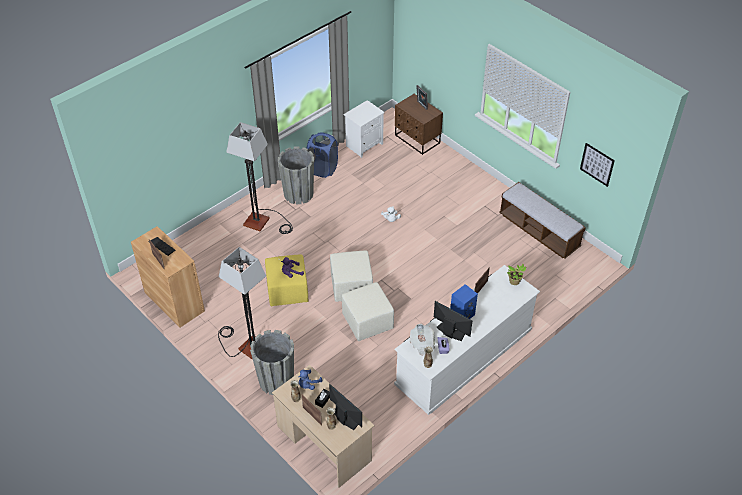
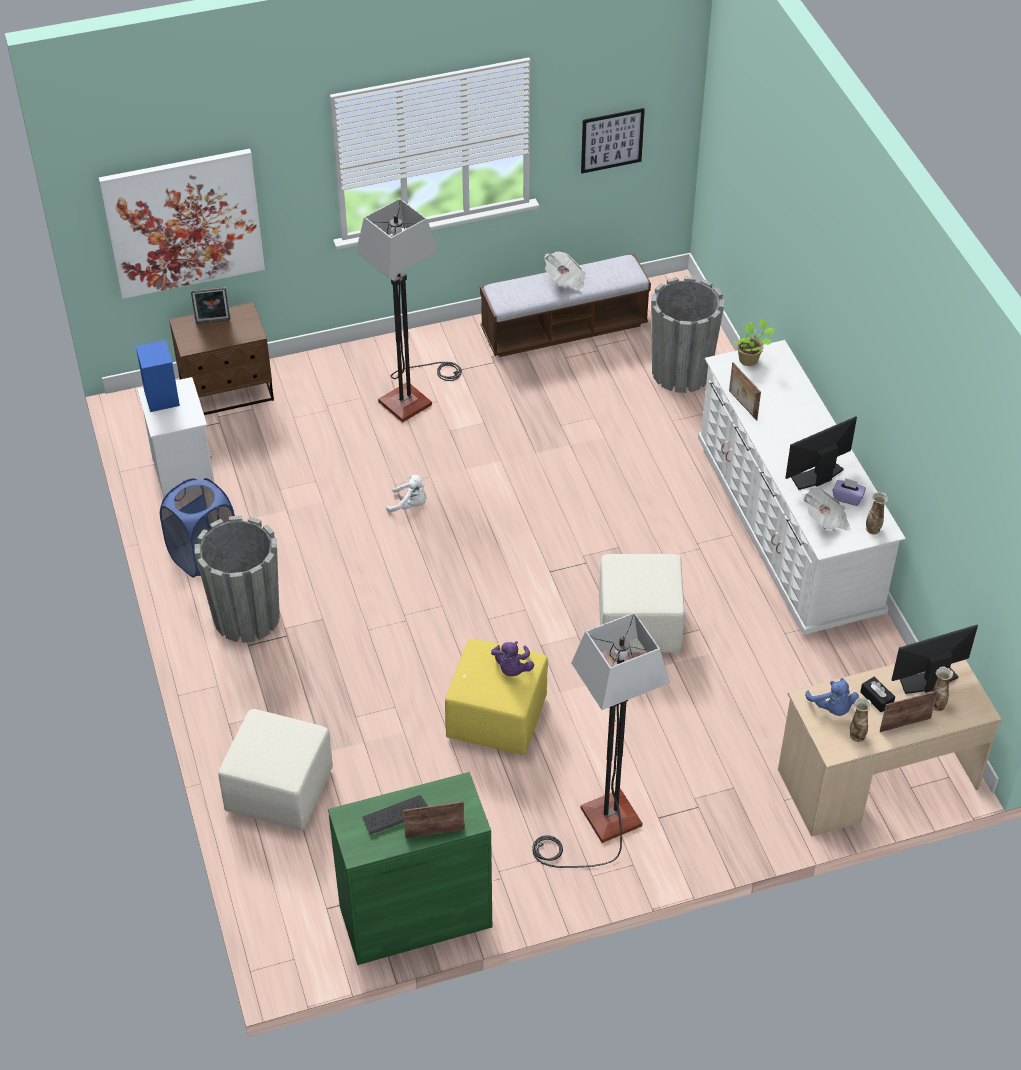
camera: 65 degrees left, 0 degrees up
(174, 301) = (415, 917): brown cabinet -> green cabinet
(263, 222) = (289, 698): floor lamp -> floor lamp (413, 394)
(276, 380) = (706, 805): grey planter -> grey planter (681, 372)
(351, 286) = (541, 619): beige ottoman -> beige ottoman (278, 791)
(428, 56) = (184, 222): none -> picture
(462, 314) = (786, 448): blue speaker -> blue speaker (160, 397)
(543, 208) = (565, 280): none -> newspaper

